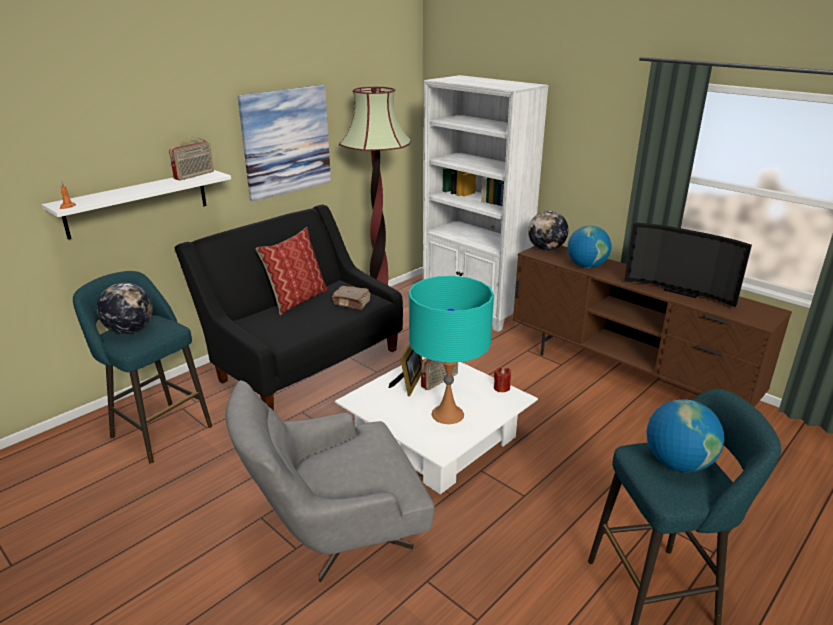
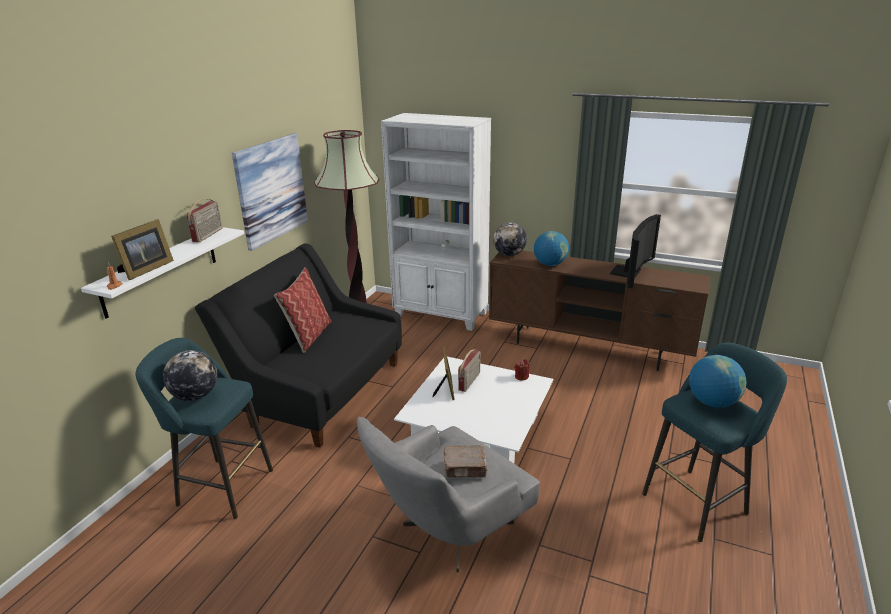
camera: 20 degrees left, 0 degrees up
(108, 197) = (145, 270): none -> picture frame
(352, 303) = (362, 330): brown book -> brown book (465, 468)
(447, 414) = (494, 408): turquoise table lamp -> none
(681, 291) = (630, 273): television -> television turned 75 degrees counterclockwise

